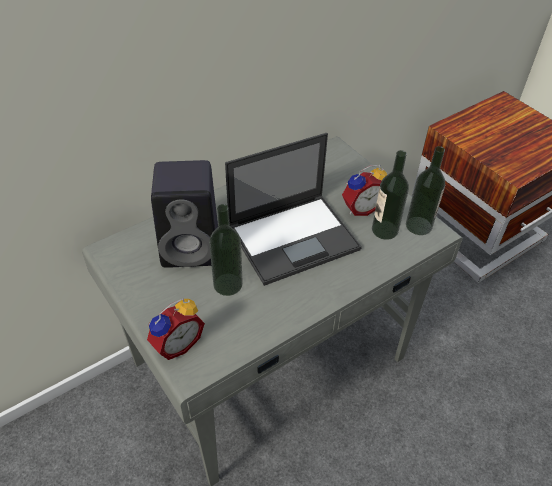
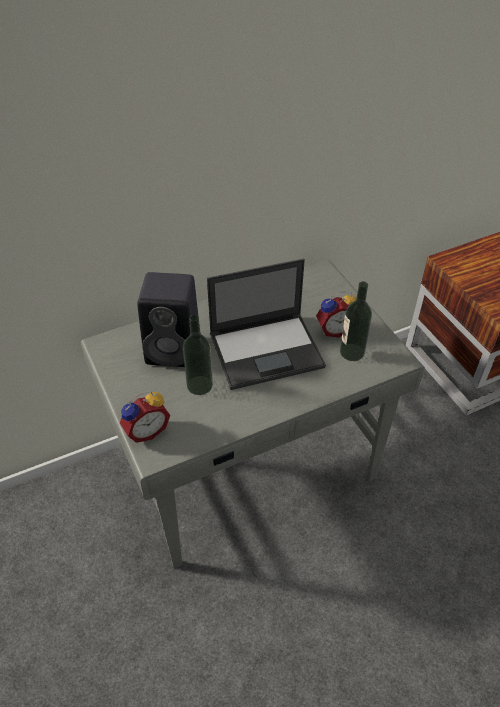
camera: 10 degrees right, 0 degrees up
(418, 225) = (385, 351): bottle -> none

